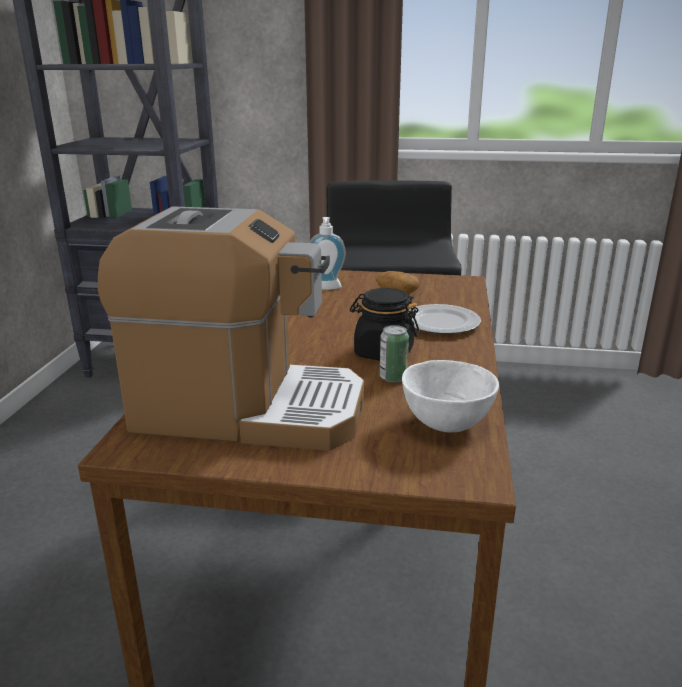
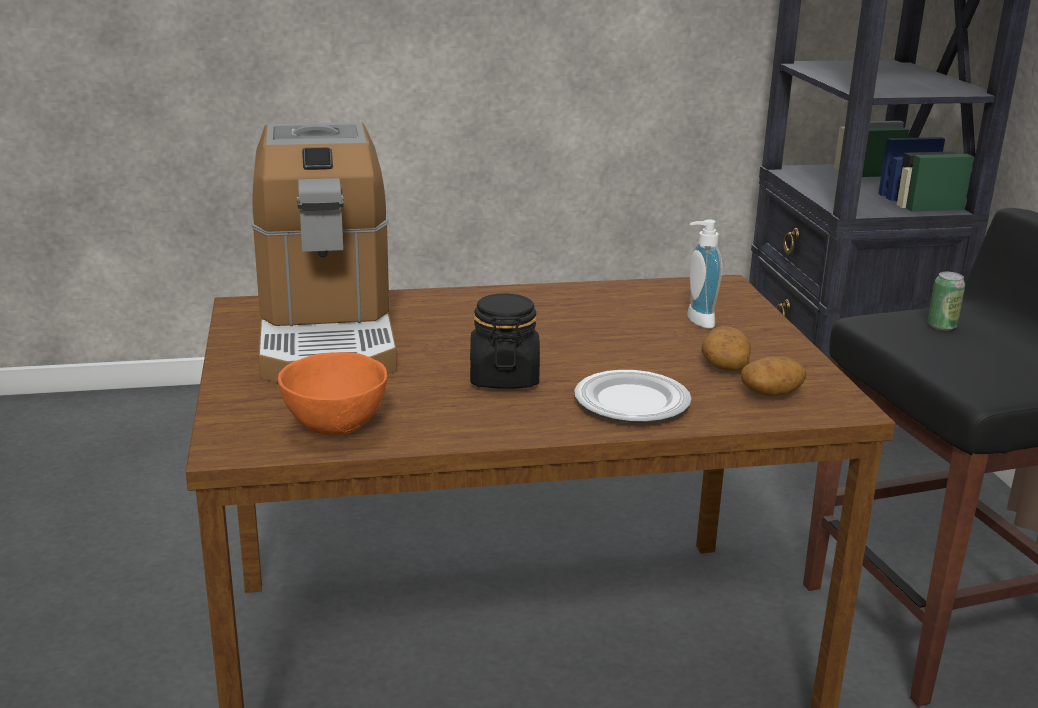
camera: 70 degrees right, 0 degrees up
(393, 377) = (436, 390): can -> can (941, 326)
(442, 291) = (771, 393): none -> potato
(445, 423) = (336, 426): white bowl -> orange bowl

